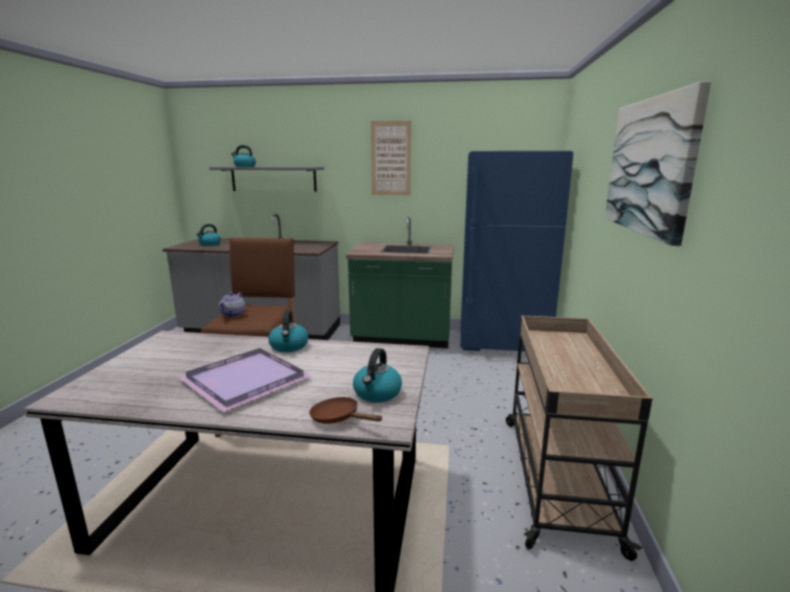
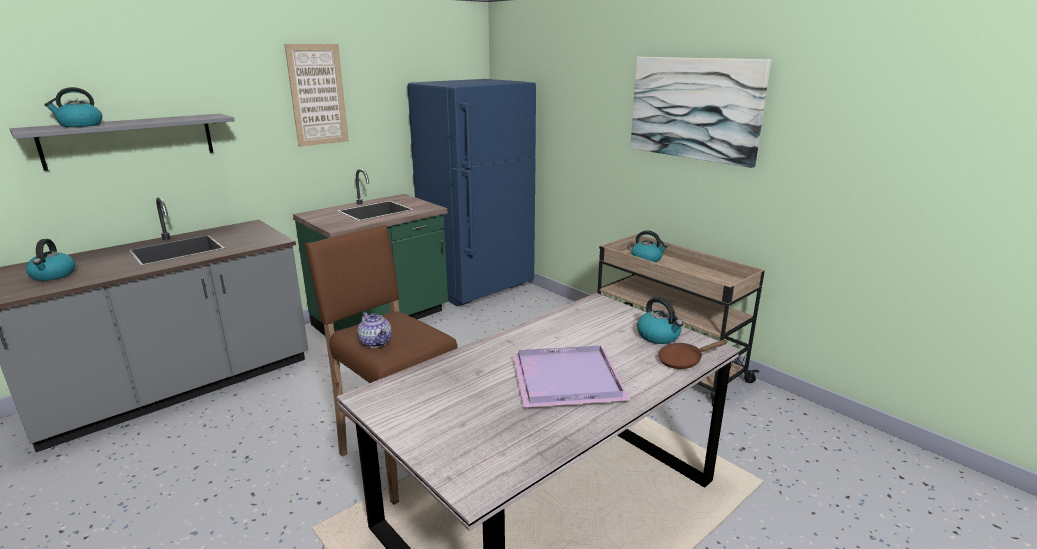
camera: 50 degrees left, 5 degrees up
(289, 346) = (513, 341): kettle -> kettle (647, 259)

